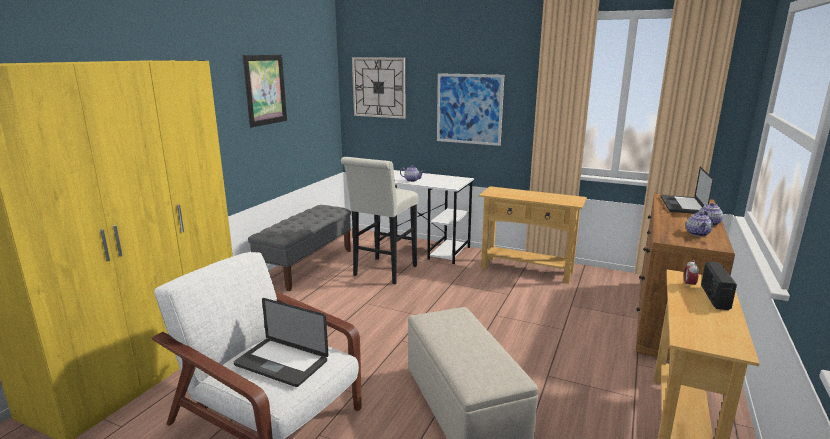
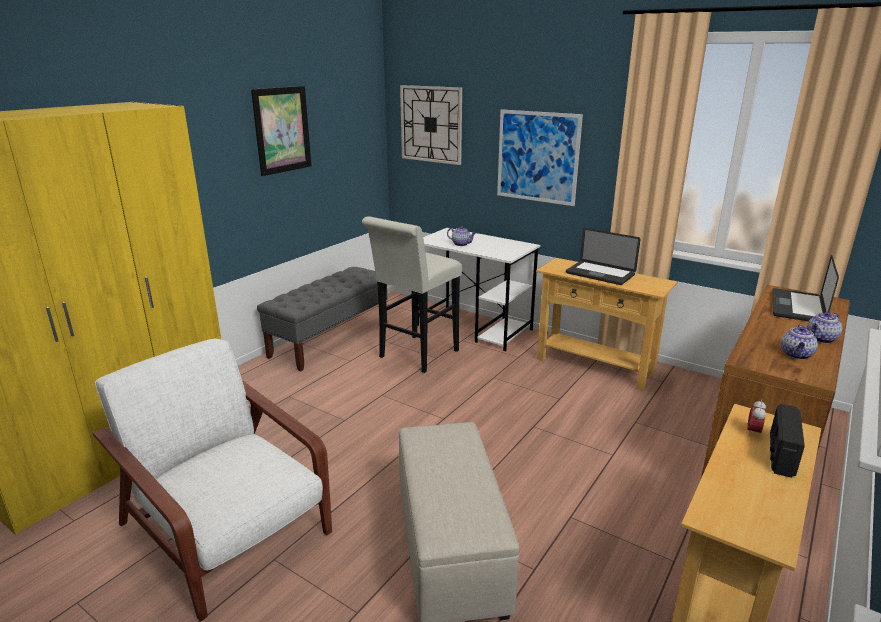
camera: 10 degrees right, 5 degrees up
(281, 363) = (229, 477): laptop -> laptop (600, 274)

